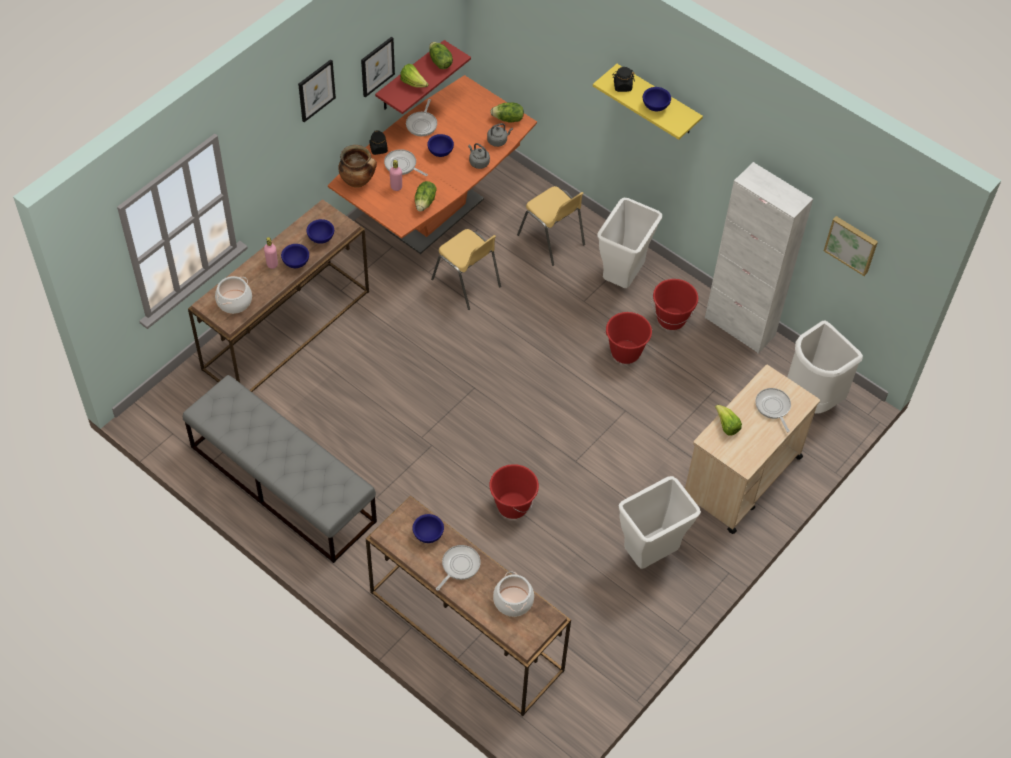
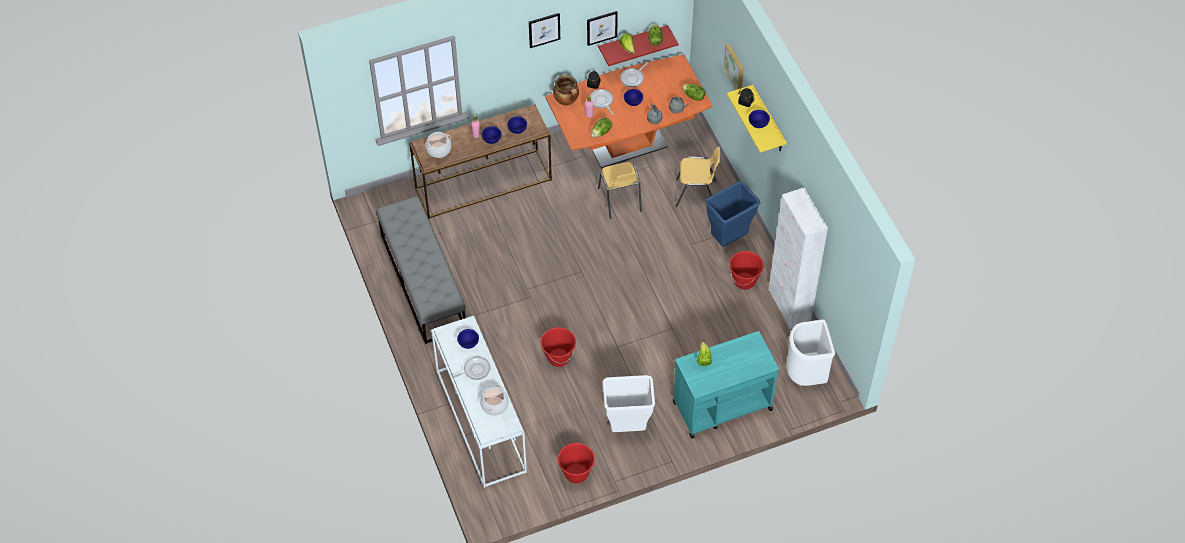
camera: 30 degrees right, 0 degrees up
(464, 631) = (479, 421): brown console table -> white console table
(551, 240) = (696, 194): yellow chair -> yellow chair turned 75 degrees counterclockwise
(622, 277) = (728, 239): white trash can -> blue trash can
(625, 353) = (697, 290): red bucket -> red bucket (576, 473)
(741, 478) = (721, 405): beige cart -> turquoise cart
(773, 407) = (743, 360): frying pan -> none
(851, 244) = (845, 270): picture -> picture (735, 67)

